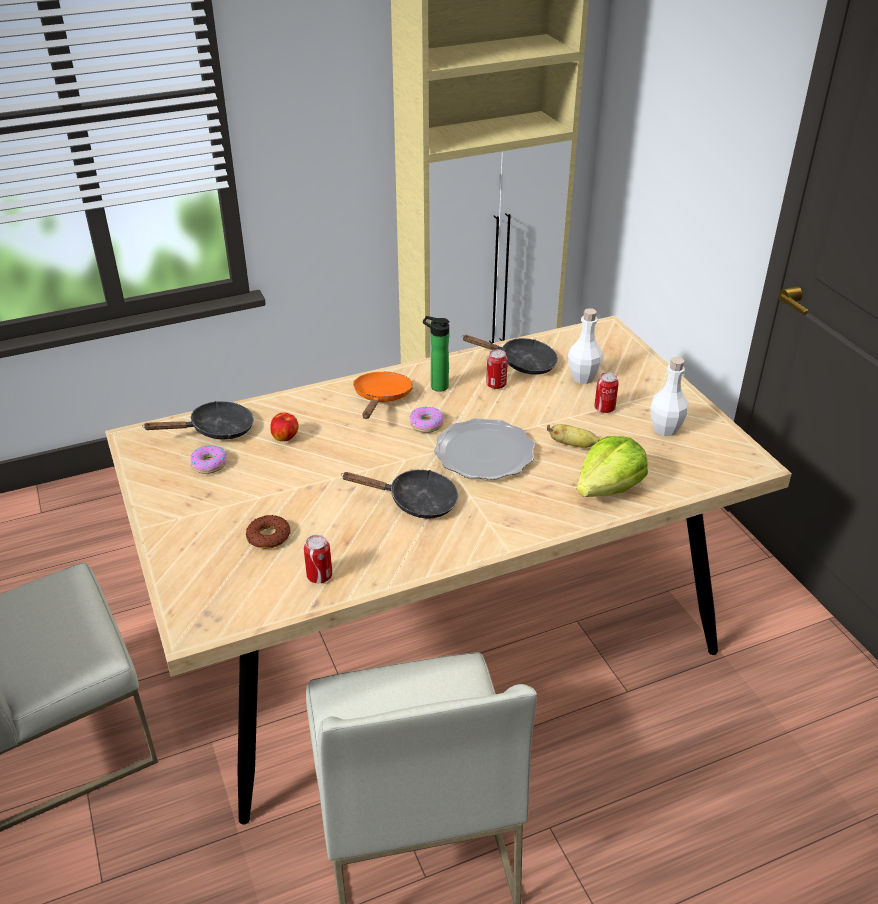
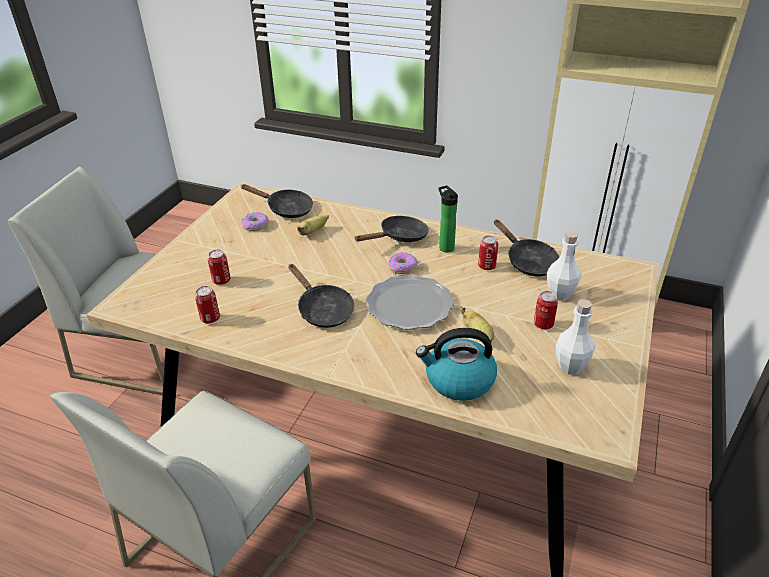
camera: 45 degrees right, 0 degrees up
(268, 536) = (221, 280): donut -> can
(285, 438) = (312, 232): apple -> banana
(381, 398) = (399, 237): orange frying pan -> black frying pan
(609, 488) = (458, 380): lettuce -> kettle

